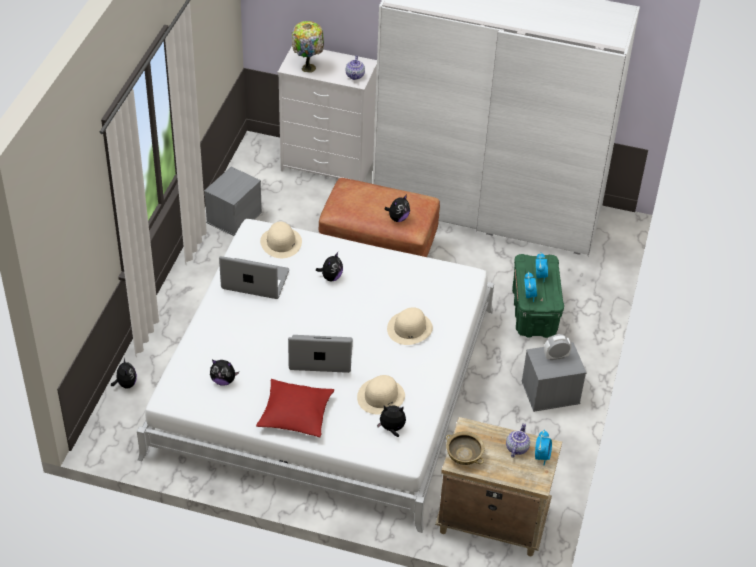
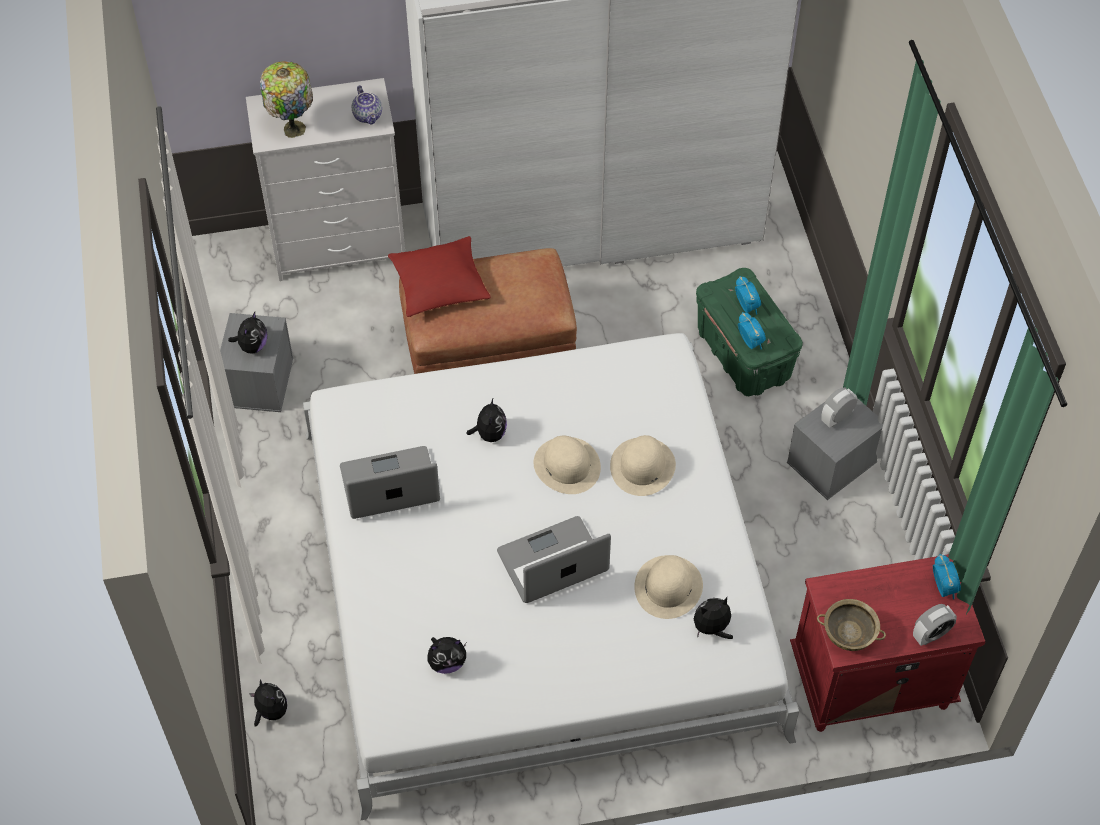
camera: 25 degrees left, 10 degrees up
(281, 242) = (388, 409): beige hat -> beige hat (567, 465)
(295, 414) = (574, 667): red pillow -> red pillow (439, 284)
(398, 218) = (523, 303): plush toy -> plush toy (252, 346)
(491, 521) = (869, 683): beige nightstand -> red nightstand
(515, 478) = (931, 635): none -> alarm clock
(516, 448) = (905, 590): teapot -> none

